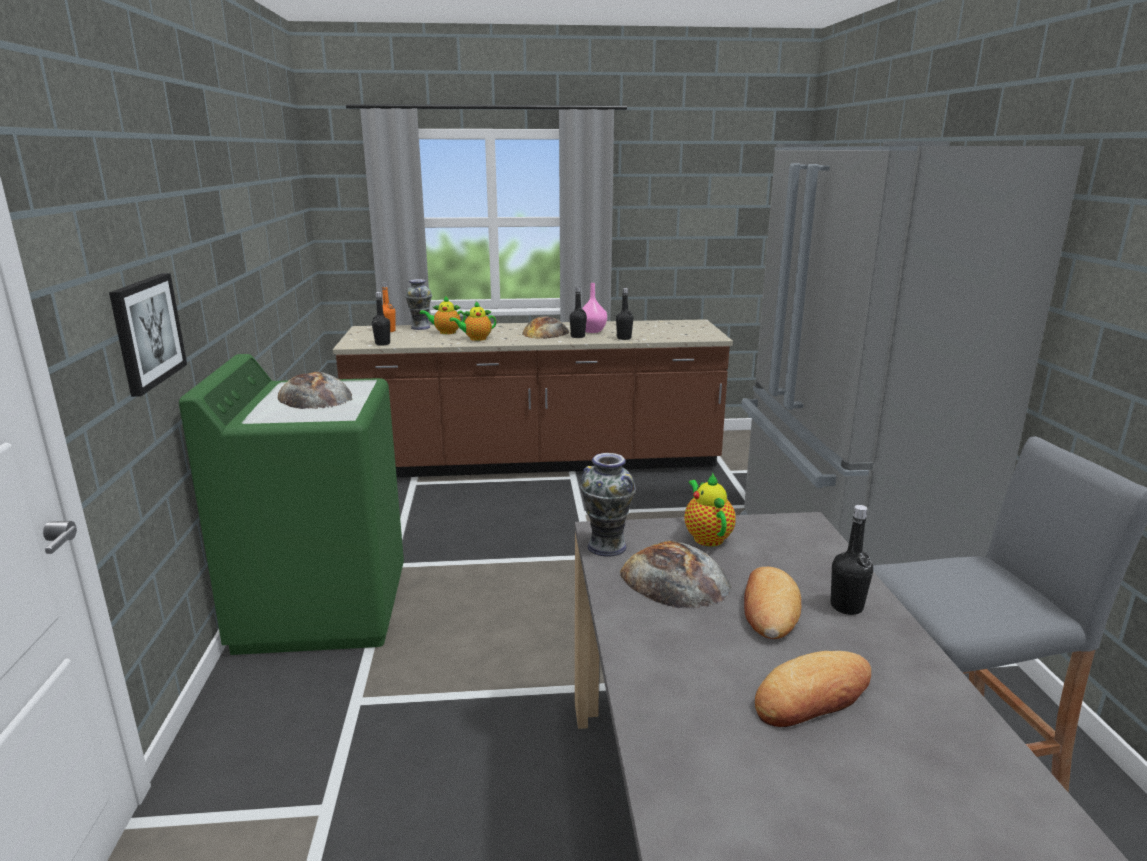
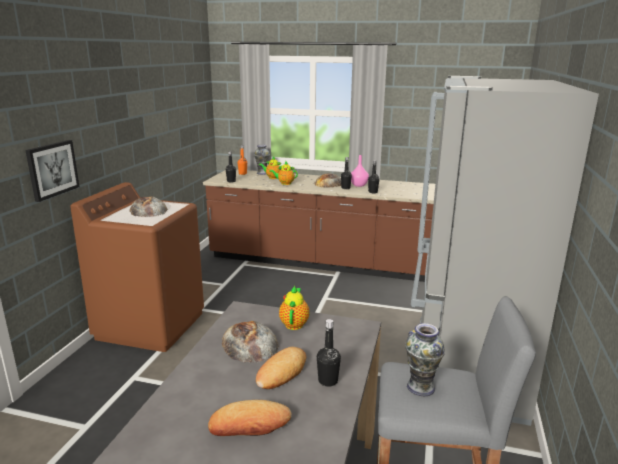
camera: 20 degrees right, 0 degrees up
(322, 608) = (151, 325): green washing machine -> brown washing machine
(606, 547) = (234, 318): vase -> vase (420, 387)

